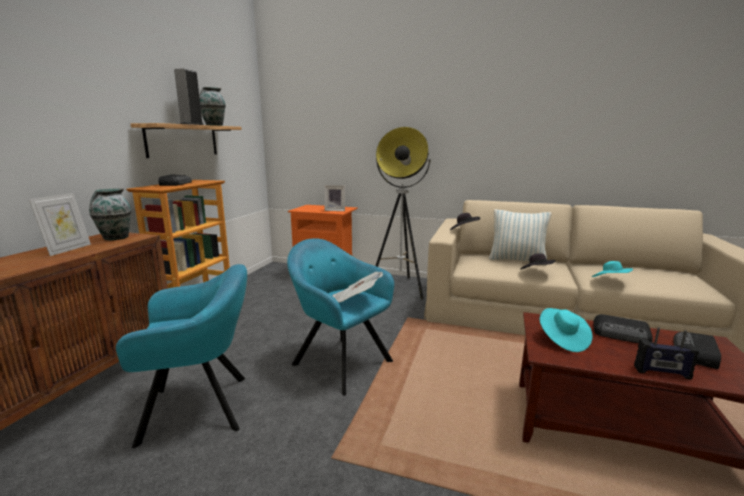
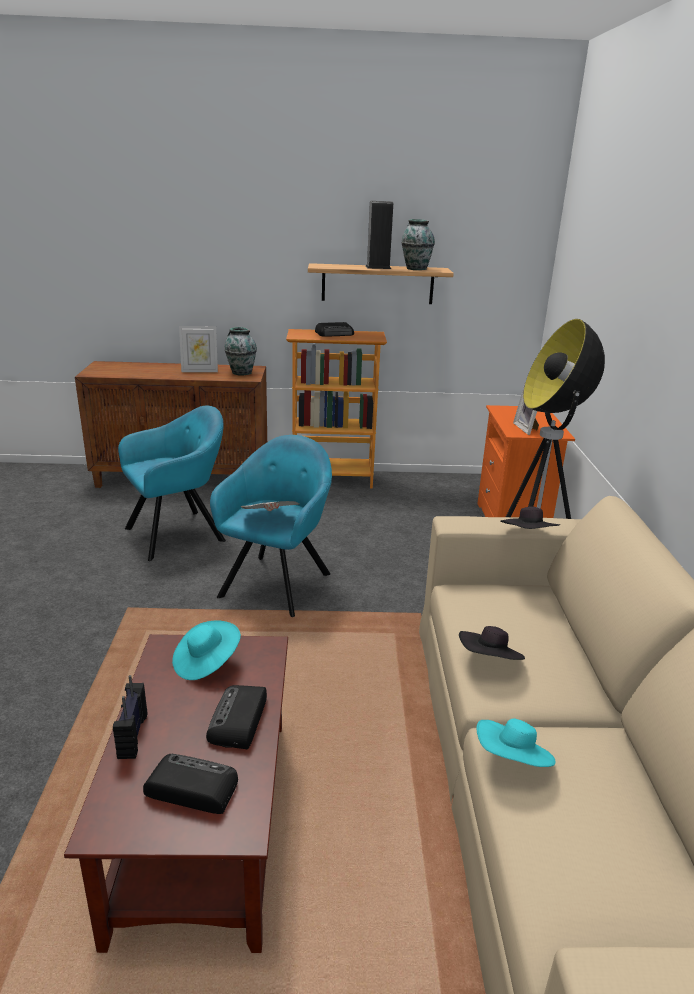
camera: 70 degrees right, 10 degrees up
(201, 407) = (179, 533): turquoise armchair -> turquoise armchair turned 90 degrees counterclockwise
(517, 260) = (551, 641): pillow -> none

